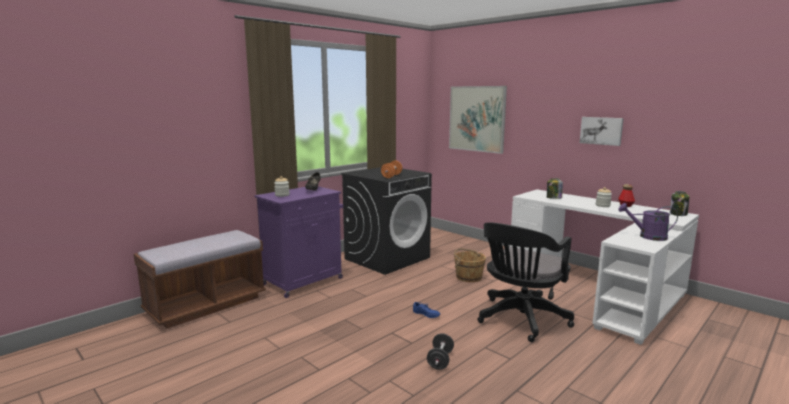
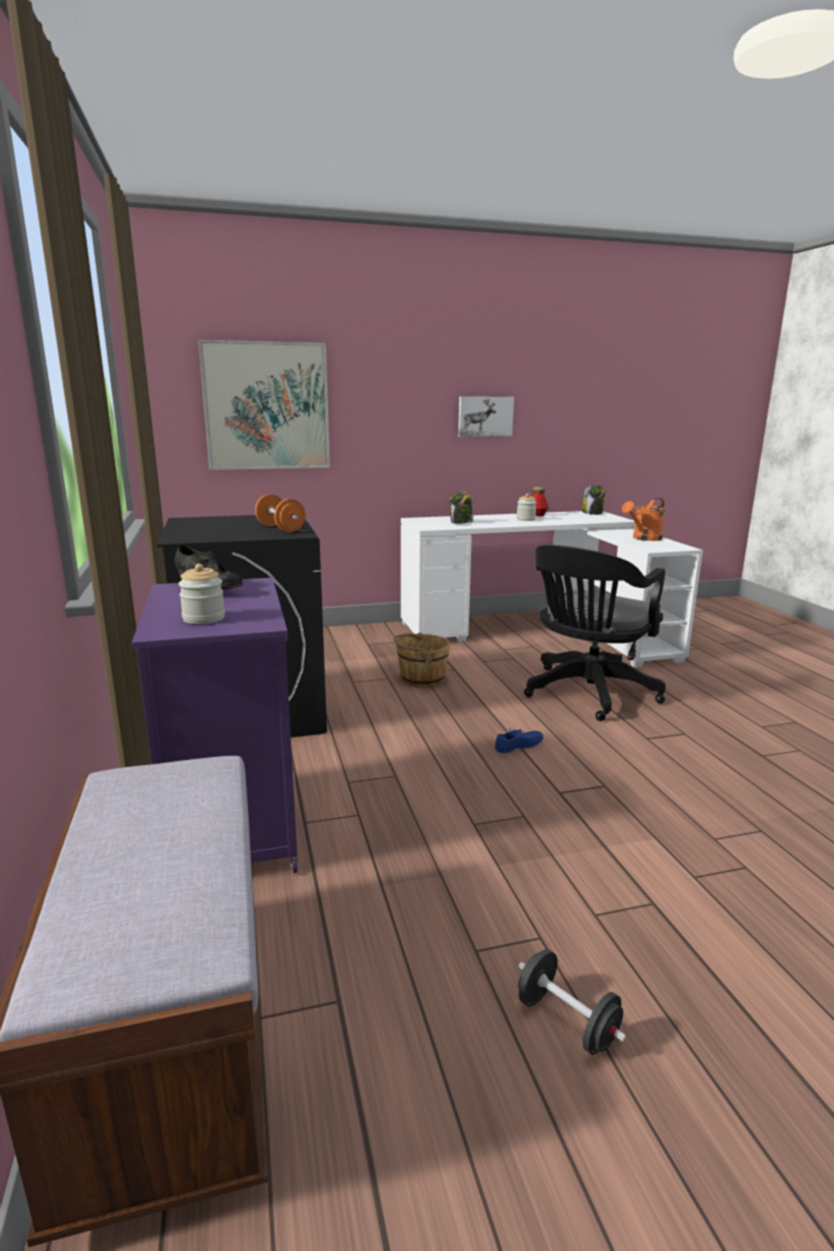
camera: 60 degrees left, 5 degrees up
(440, 360) = (670, 780): black dumbbell -> black dumbbell (567, 1021)
(520, 320) = (587, 694): black office chair -> black office chair turned 60 degrees clockwise
(647, 236) = (644, 538): purple watering can -> orange watering can

